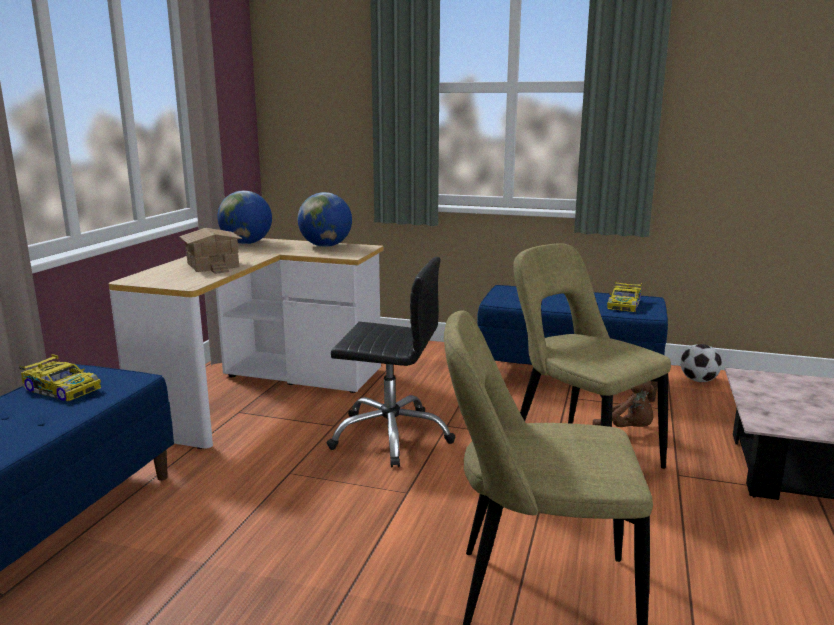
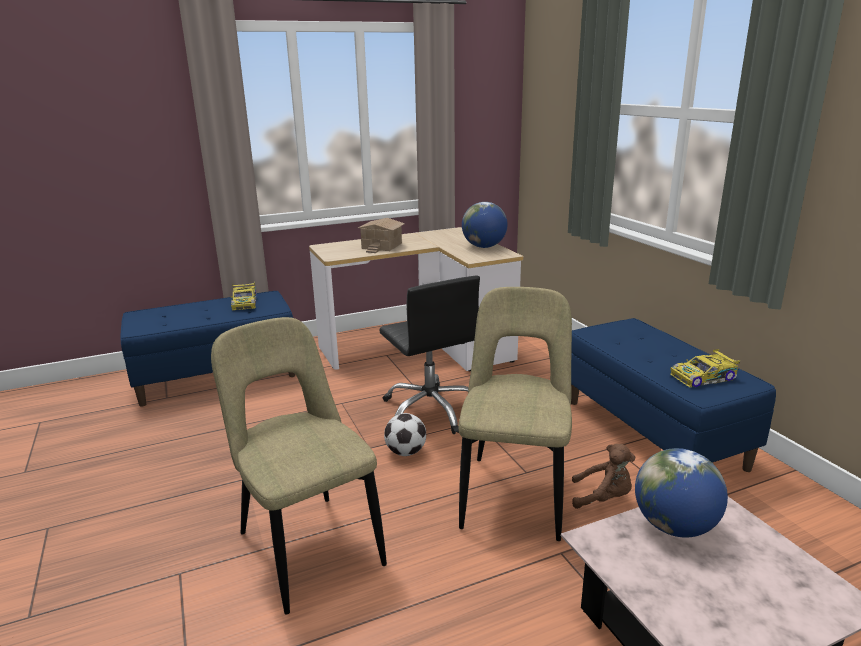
camera: 50 degrees right, 5 degrees up
(246, 243) = (446, 233): globe -> globe (674, 526)
(627, 429) = (603, 498): brown plush toy -> brown plush toy turned 75 degrees counterclockwise
(698, 381) = (793, 501): football -> football (405, 452)

